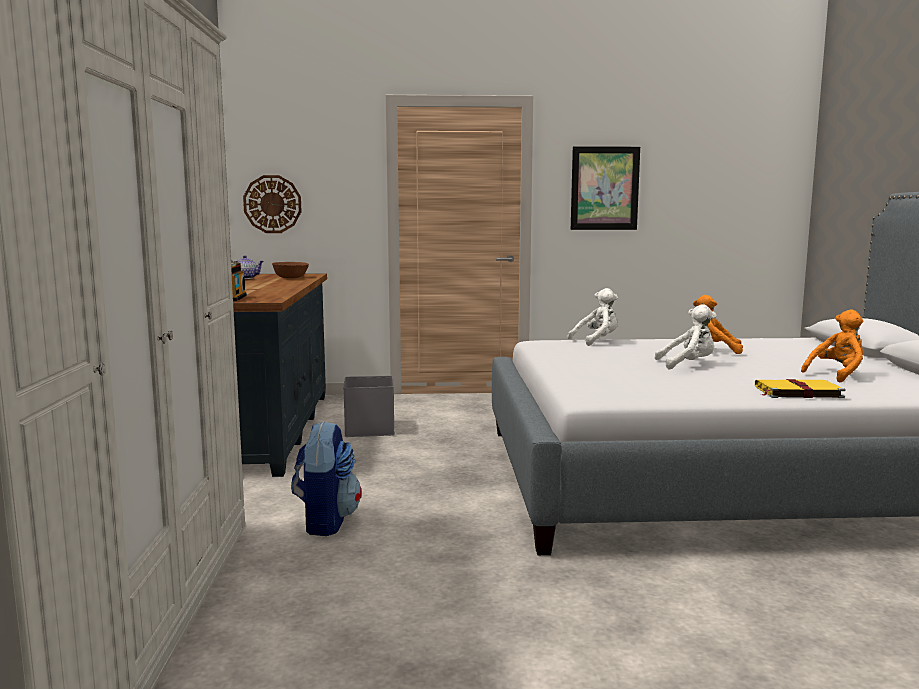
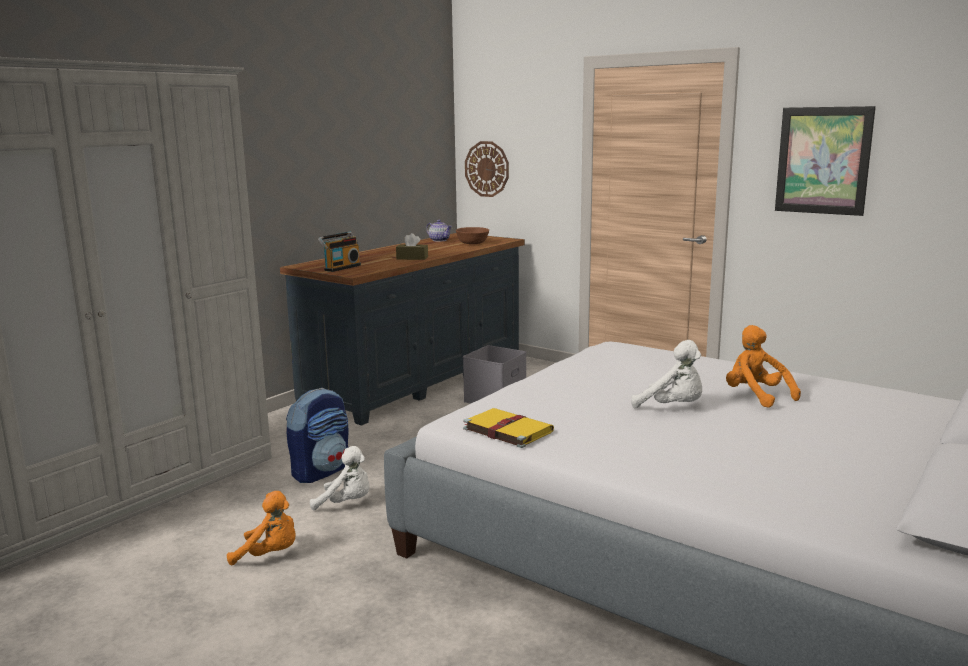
camera: 40 degrees right, 5 degrees up
(278, 288) = (412, 258): none -> brown tissue box
(596, 341) = (663, 356): white plush toy -> white plush toy (346, 503)
(796, 392) = (671, 471): yellow book -> yellow book (506, 430)
(837, 375) = (805, 465): orange plush toy -> orange plush toy (270, 555)

